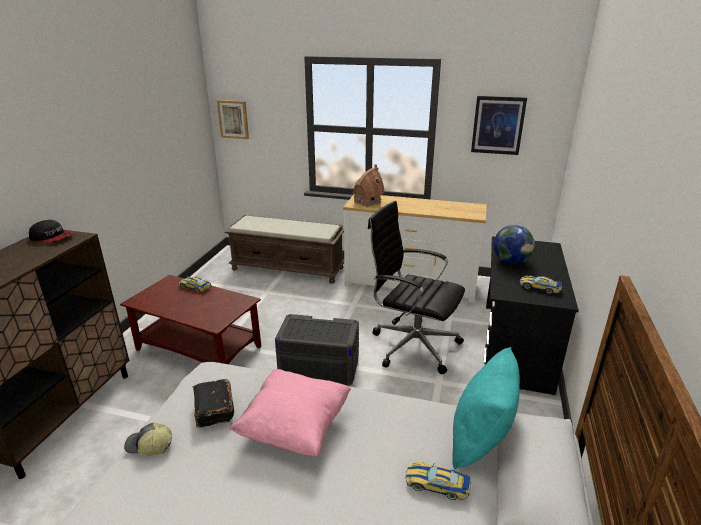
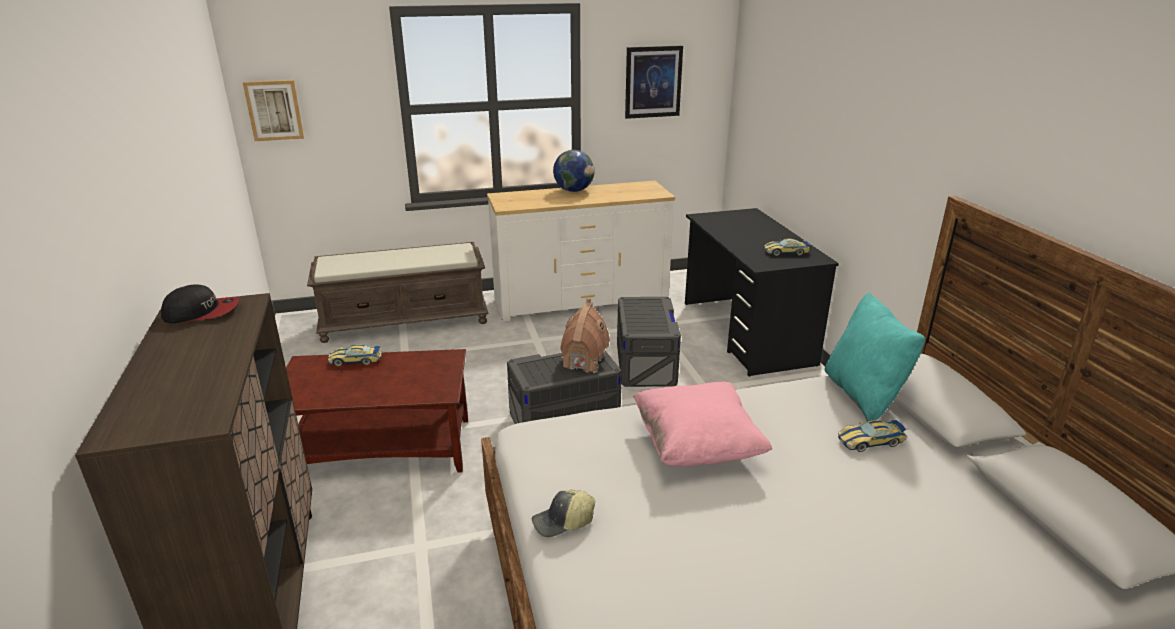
camera: 30 degrees left, 0 degrees up
(213, 410) = (593, 462): black book -> none
(367, 202) = (518, 201): toy house -> toy house (583, 361)
(412, 345) = (645, 363): black office chair -> grey storage box
(510, 262) = (733, 234): globe -> globe (574, 190)

